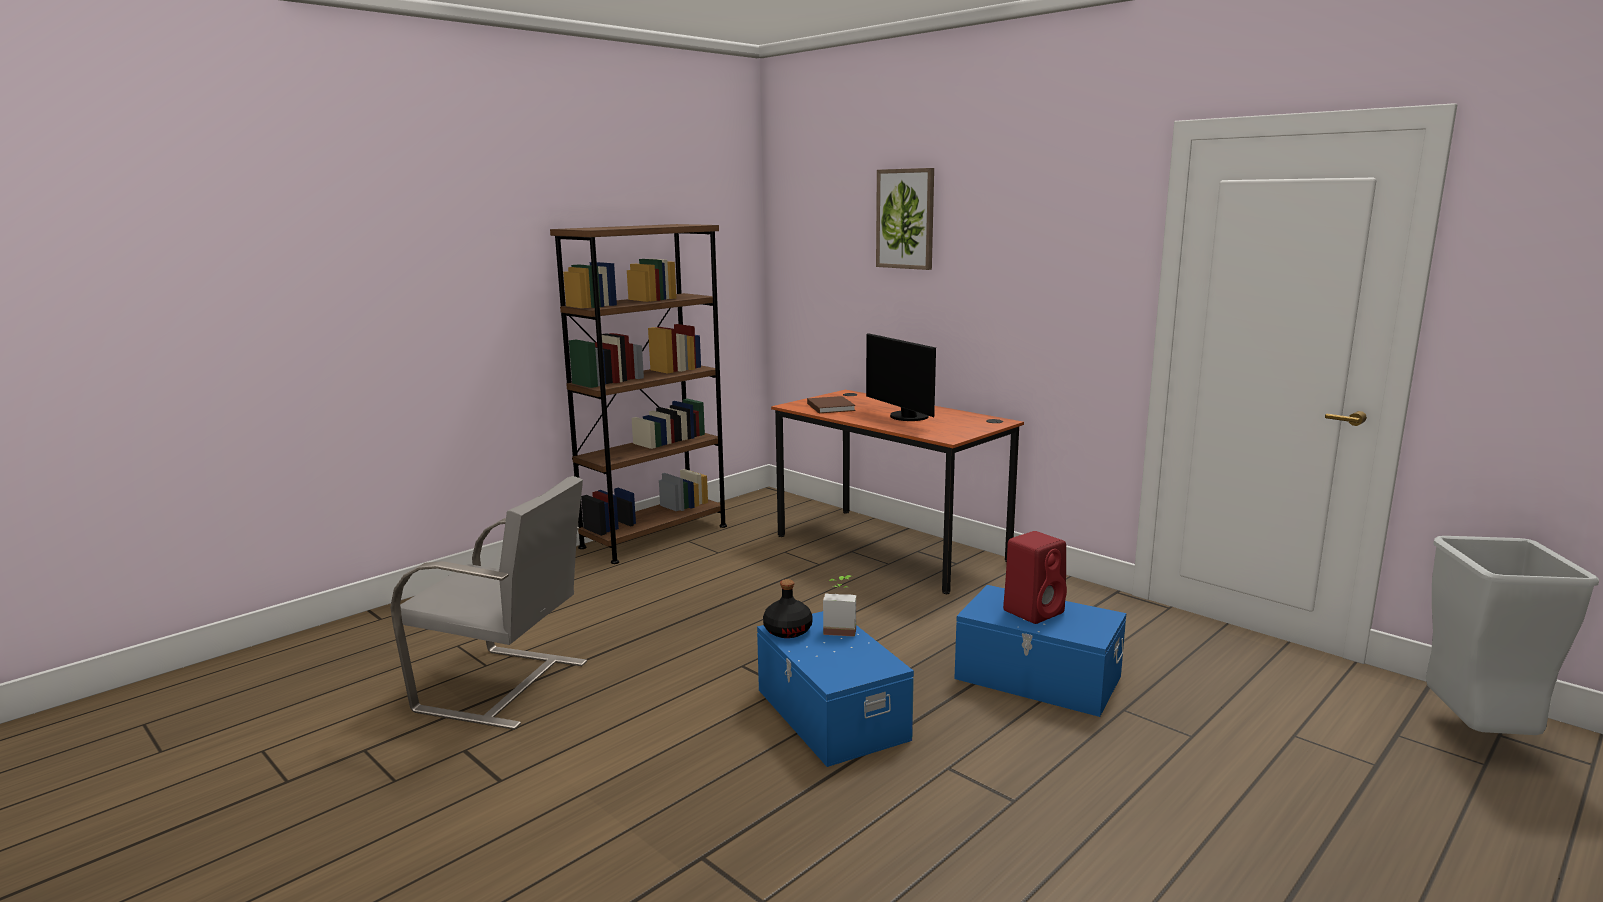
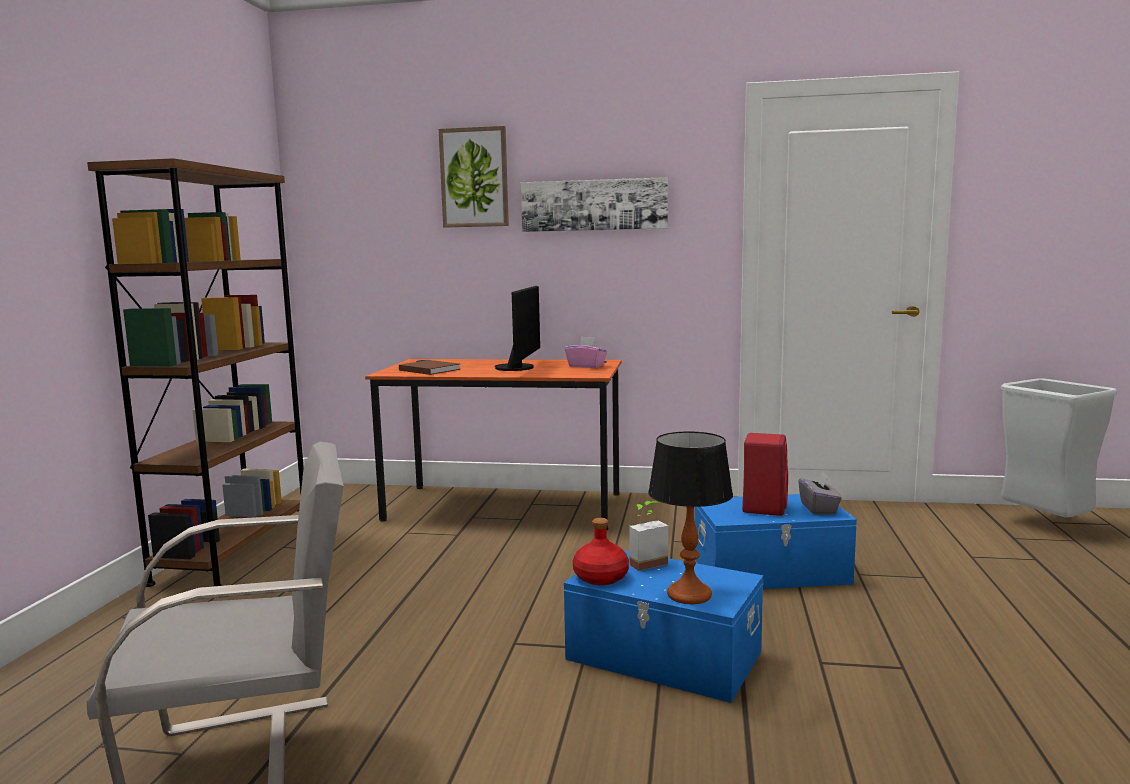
camera: 35 degrees left, 5 degrees down
(787, 630) = (600, 577): black bottle -> red bottle
(827, 665) = (689, 594): none -> table lamp
(905, 417) = (519, 368): monitor -> monitor turned 105 degrees counterclockwise
(968, 425) = (586, 366): none -> pink tissue box
(1009, 254) = (594, 205): none -> picture
(1087, 627) = (819, 508): none -> grey tissue box

